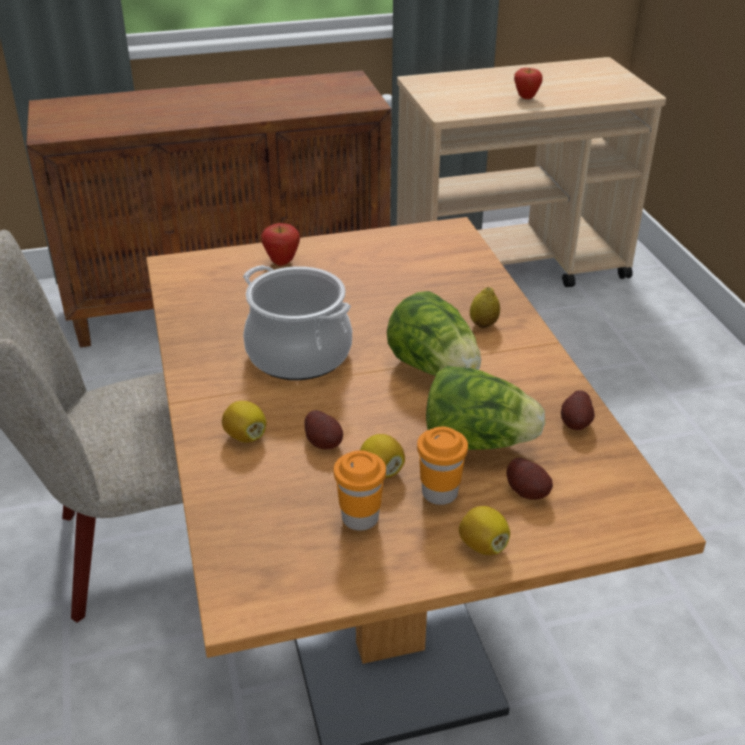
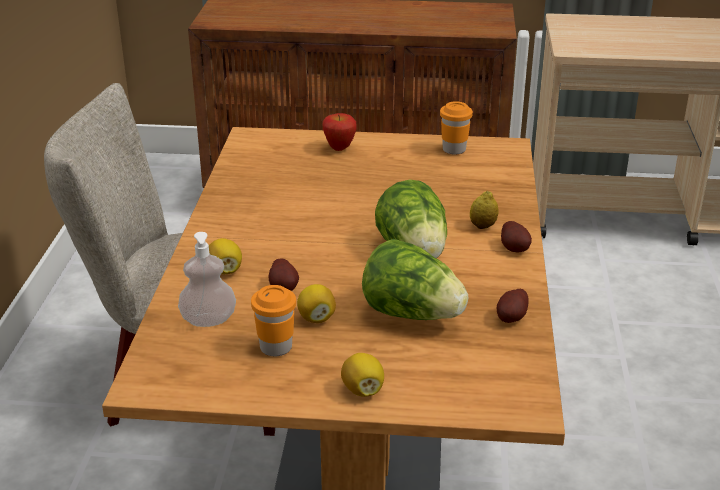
camera: 20 degrees right, 5 degrees down
(264, 503) = (208, 320): none -> soap dispenser
(299, 354) = (307, 220): cooking pot -> none
(439, 493) = (353, 344): orange cup -> orange cup (454, 150)
(526, 98) = (660, 46): apple -> none
(528, 491) = (430, 359): potato -> potato (515, 248)

